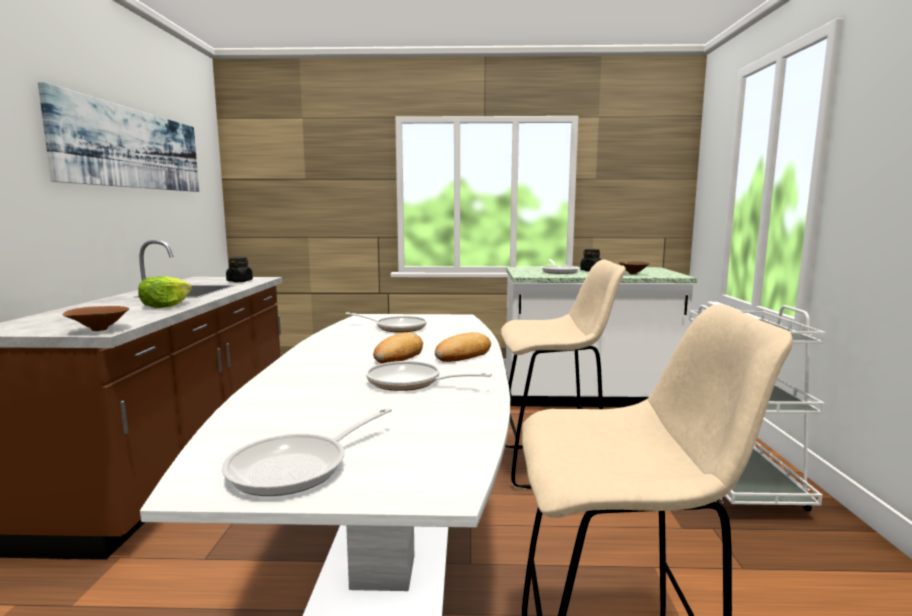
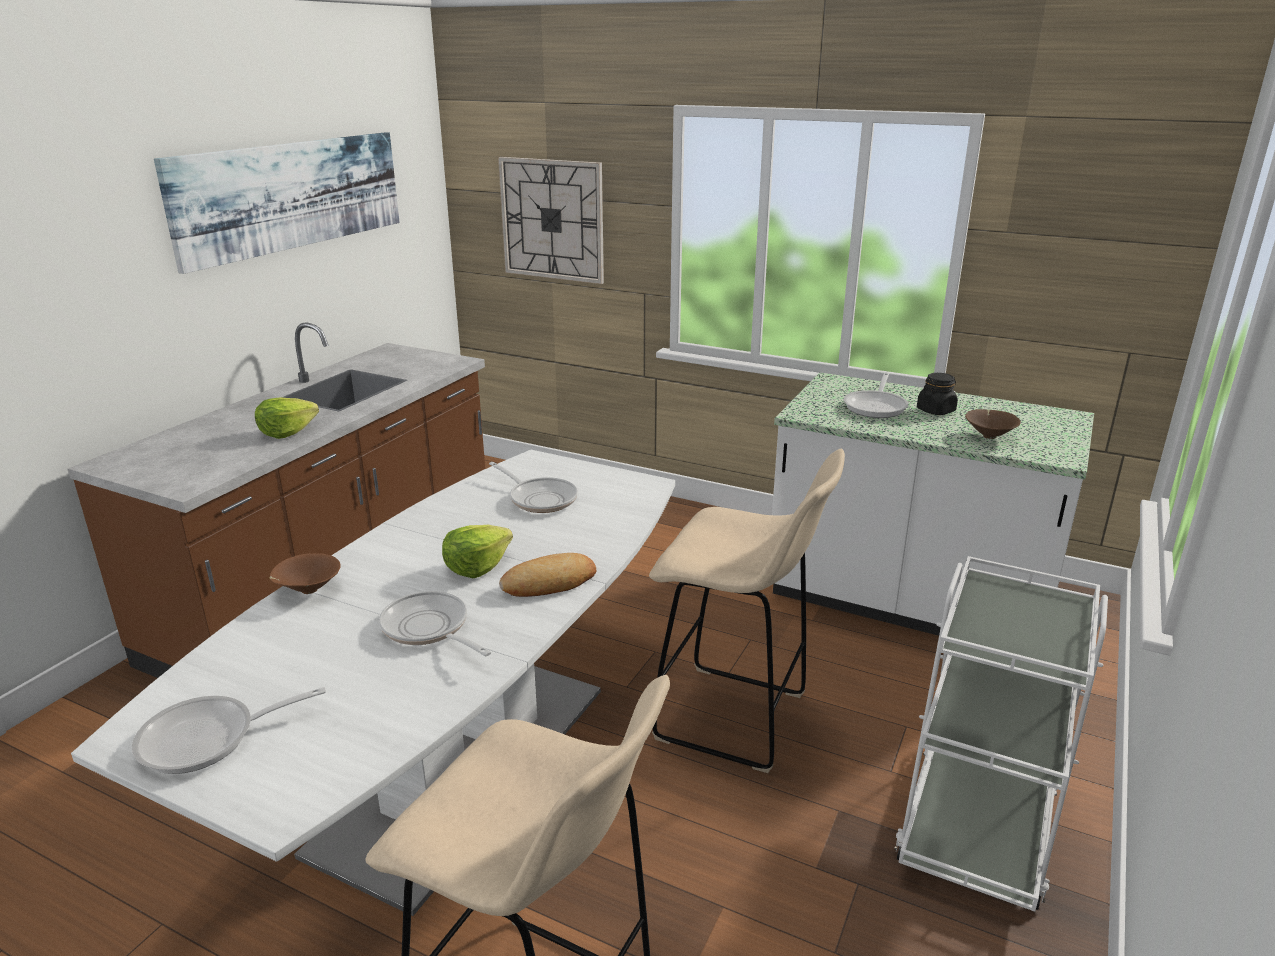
camera: 25 degrees right, 15 degrees up
(98, 330) = (184, 484): brown bowl -> brown bowl (308, 590)
(240, 281) = (422, 368): black jar -> none
(309, 194) = (552, 220): none -> wall clock
(399, 355) = (476, 566): bread -> lettuce

